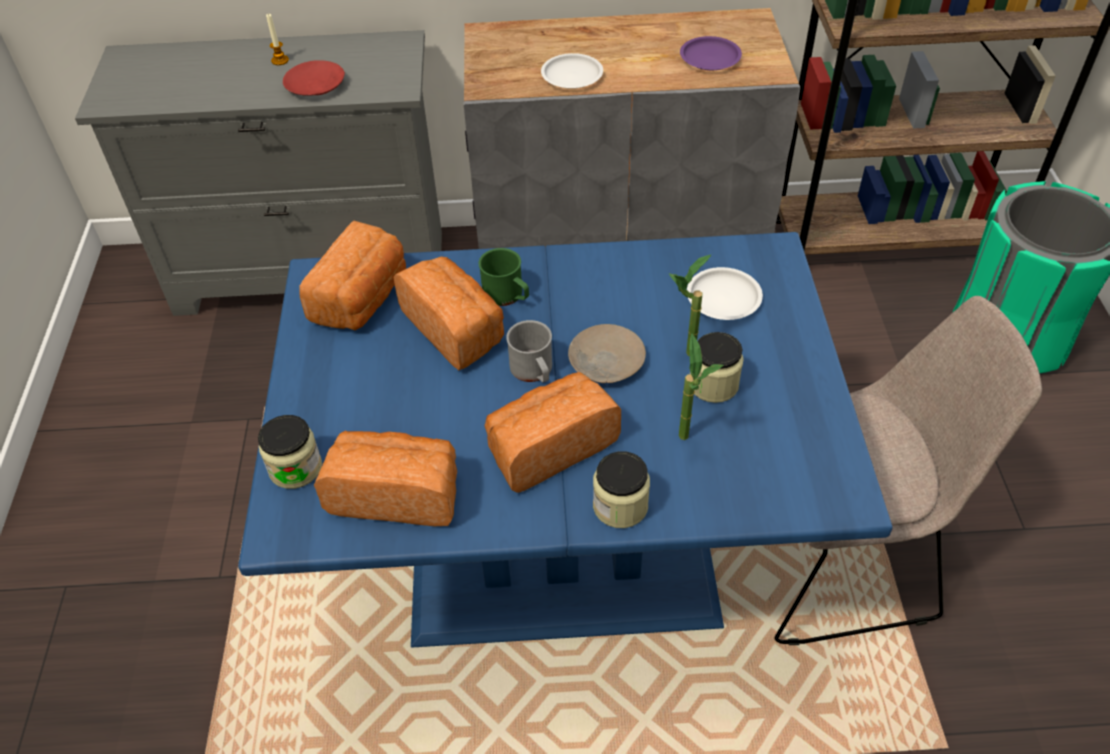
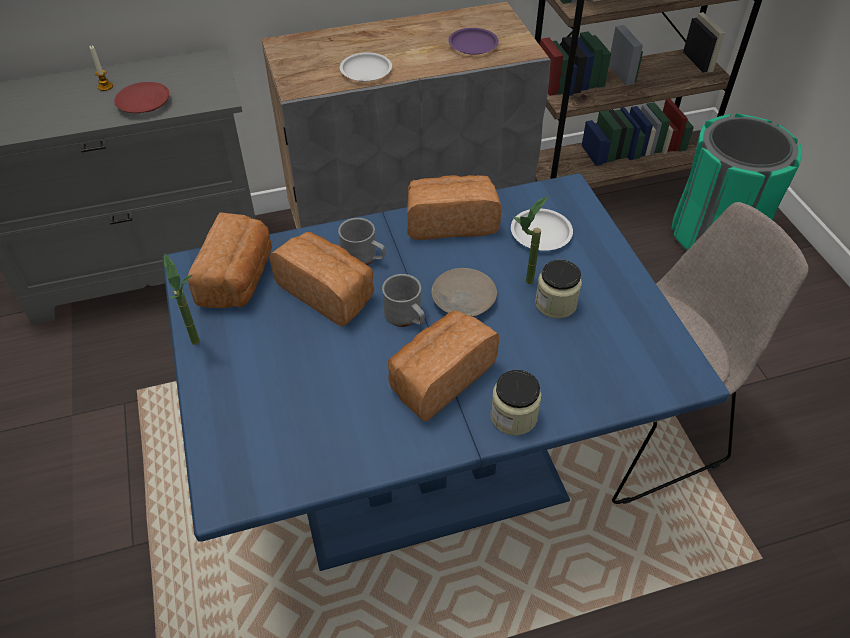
camera: 15 degrees left, 0 degrees up
(295, 468) = (222, 436): jar -> none
(397, 493) = (320, 441): bread -> bread (450, 222)
(507, 296) = (364, 258): green mug -> grey mug
(690, 443) = (553, 354): potted plant -> potted plant (200, 346)

